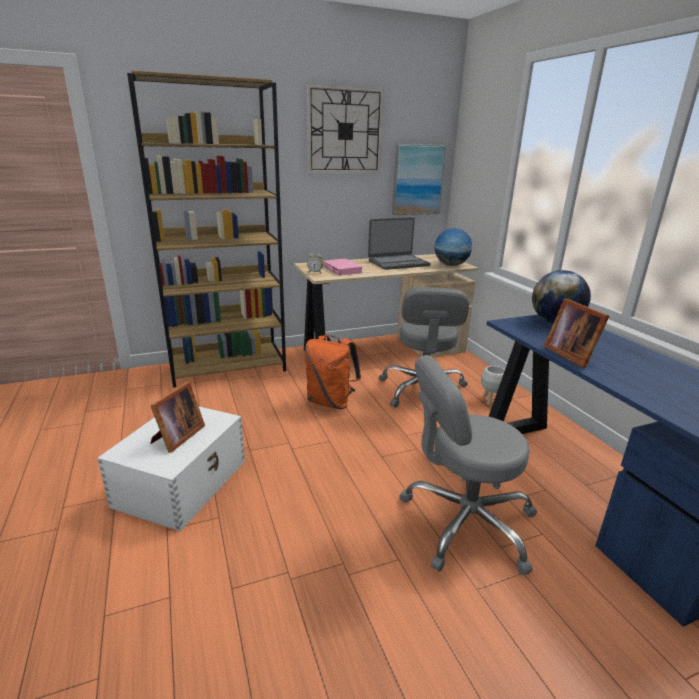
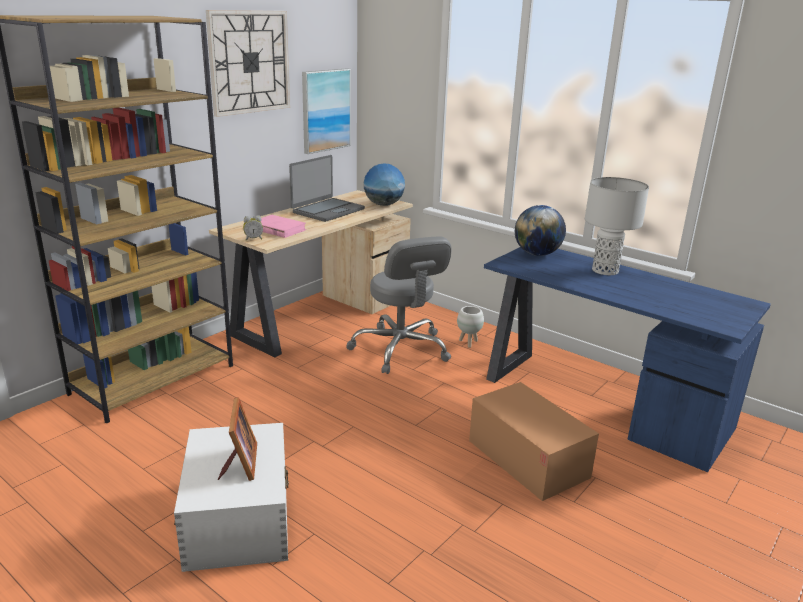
camera: 30 degrees left, 0 degrees up
(331, 402) = (318, 386): orange backpack -> none
(461, 524) = (527, 459): grey office chair -> cardboard box
(570, 354) = (576, 282): picture frame -> none
(621, 350) = (604, 270): none -> white table lamp

